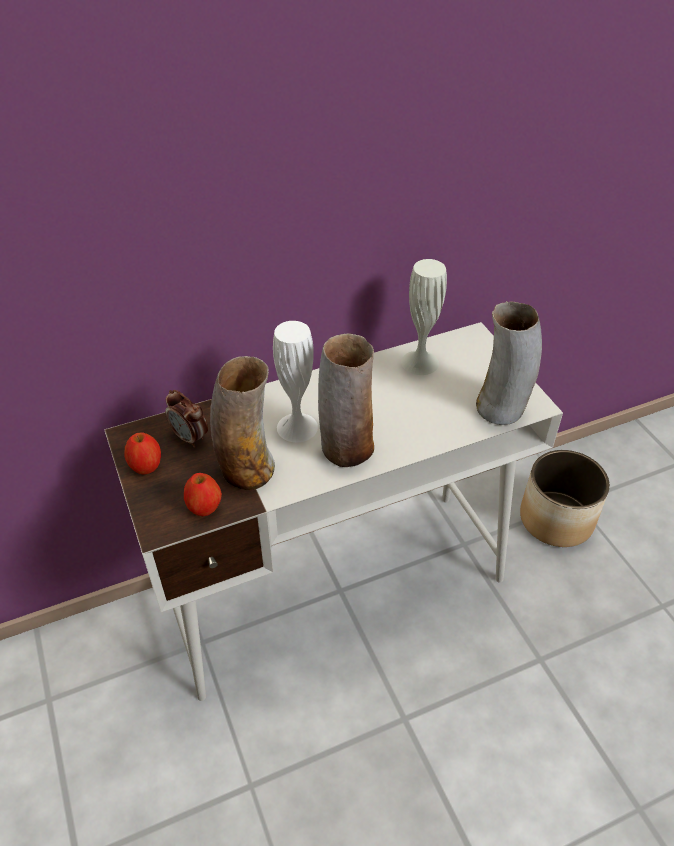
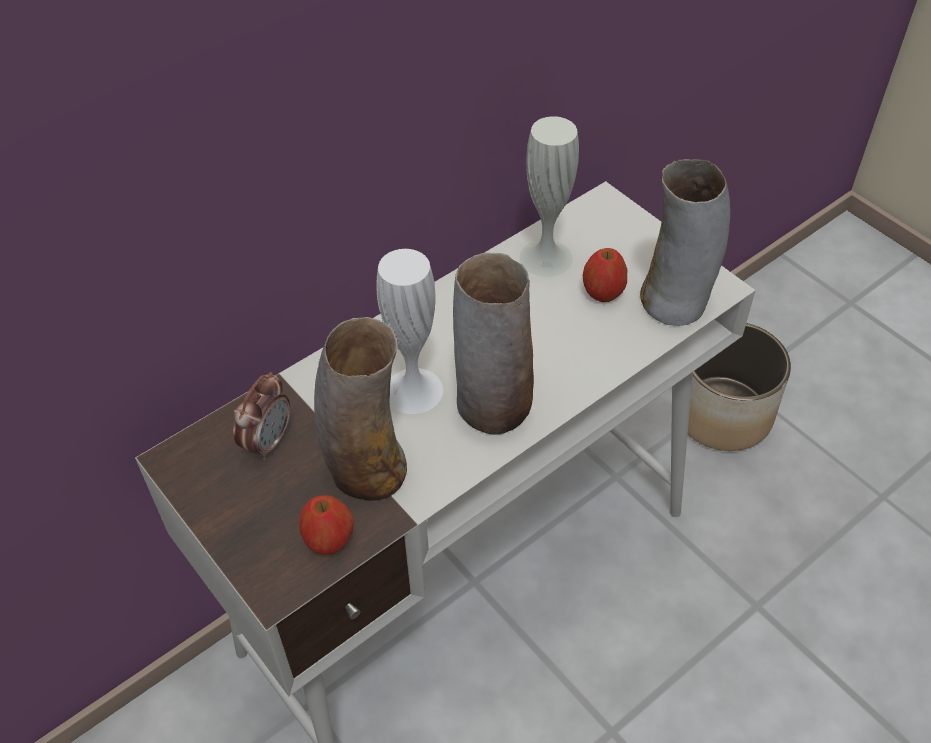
camera: 15 degrees left, 5 degrees up
(146, 466) = (221, 499): apple -> apple (603, 292)
(190, 438) = (268, 441): alarm clock -> alarm clock turned 90 degrees counterclockwise

